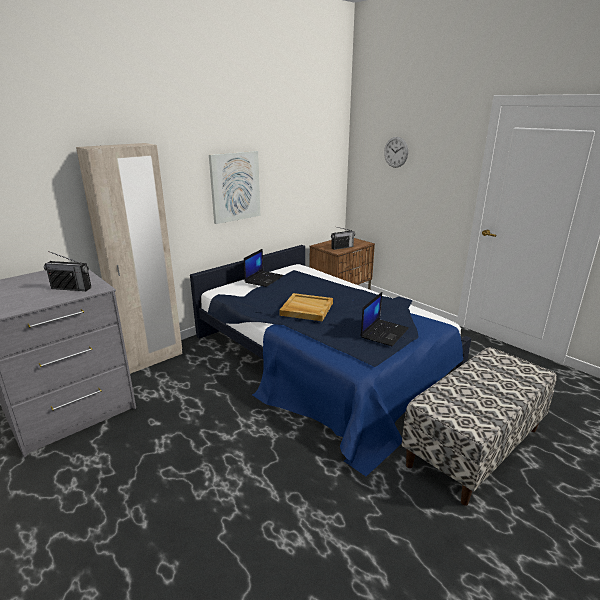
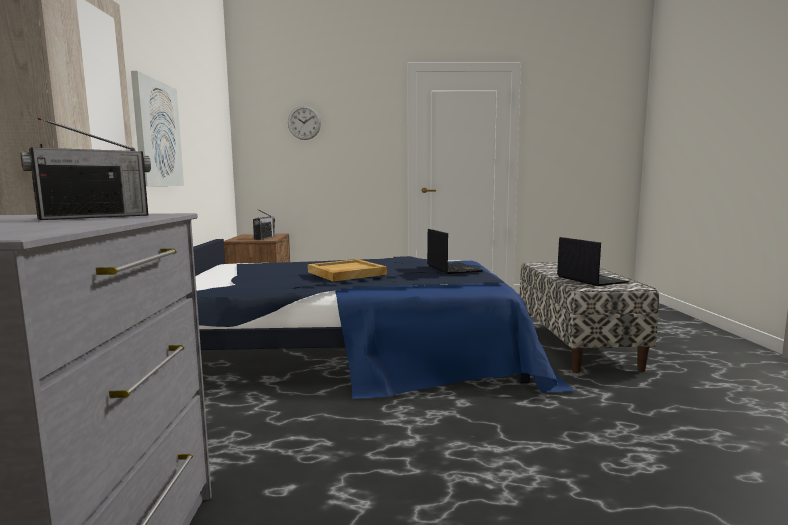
camera: 50 degrees left, 15 degrees down
(264, 279) = (221, 272): laptop -> laptop (590, 279)

